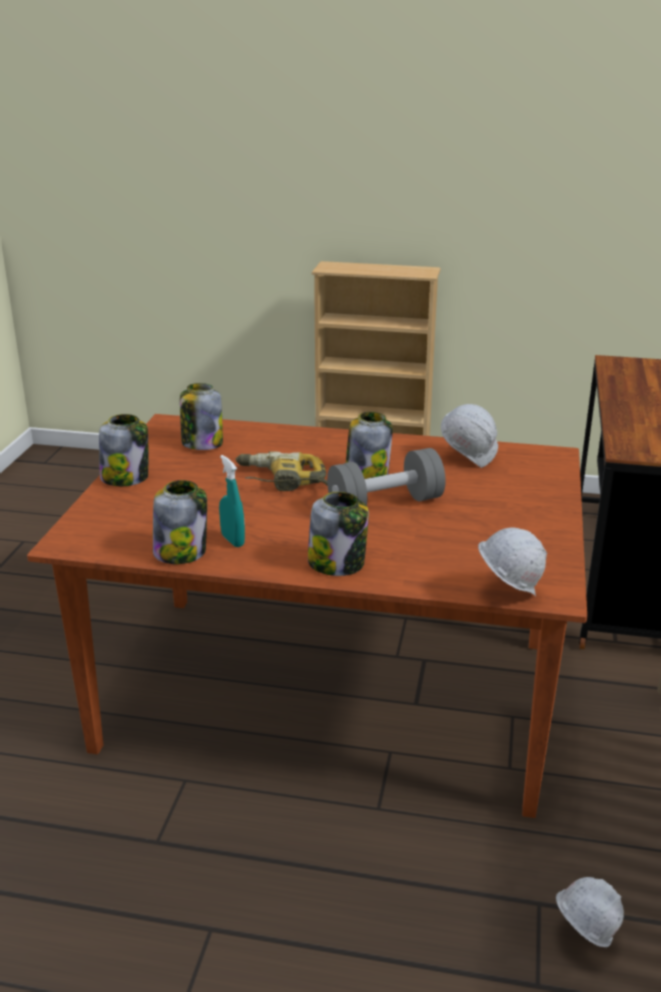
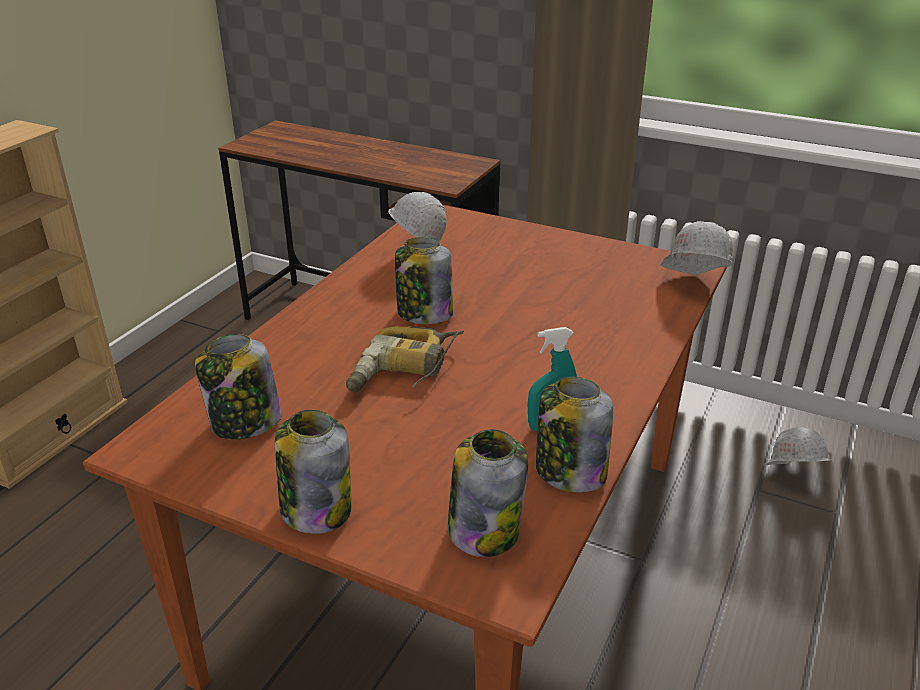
camera: 75 degrees left, 5 degrees up
(337, 563) = (622, 362): jar -> jar (484, 529)
(385, 504) = (499, 314): grey dumbbell -> none

